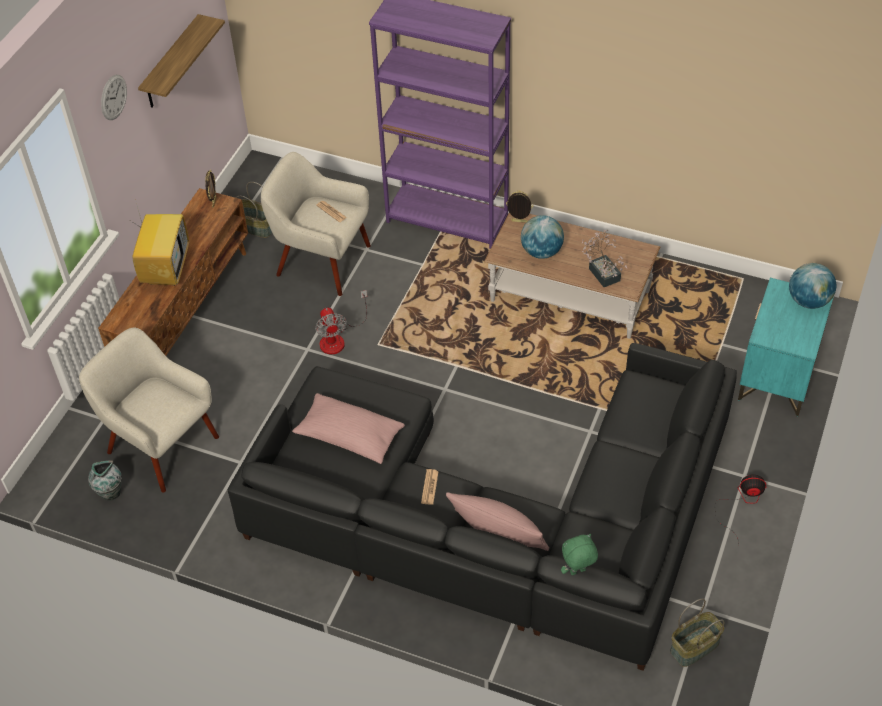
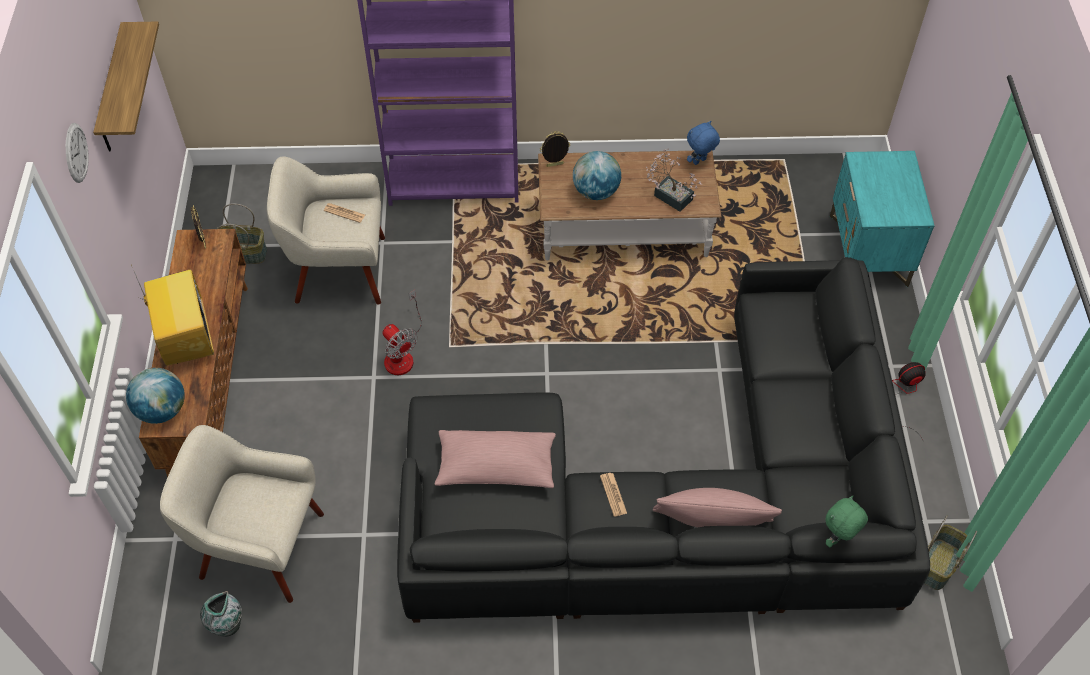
camera: 25 degrees left, 5 degrees up
(643, 252) = (699, 162): none -> blue plush toy
(808, 301) = (895, 165): globe -> globe (162, 410)

